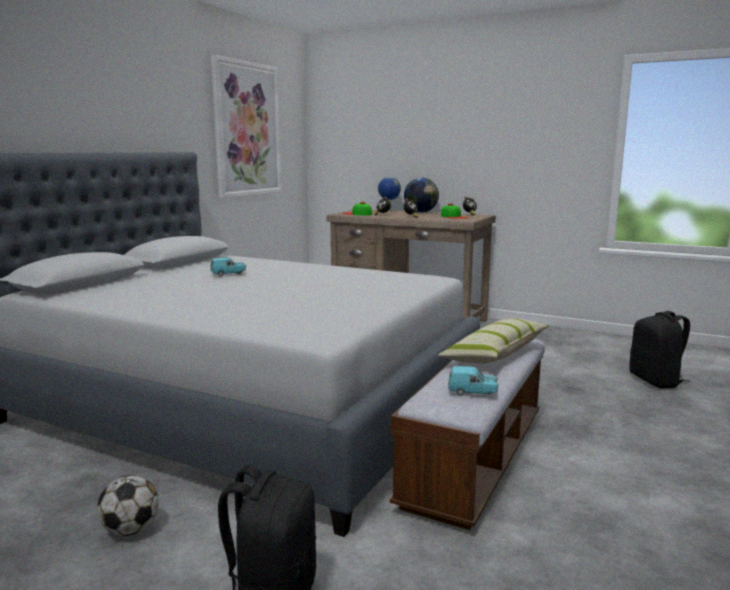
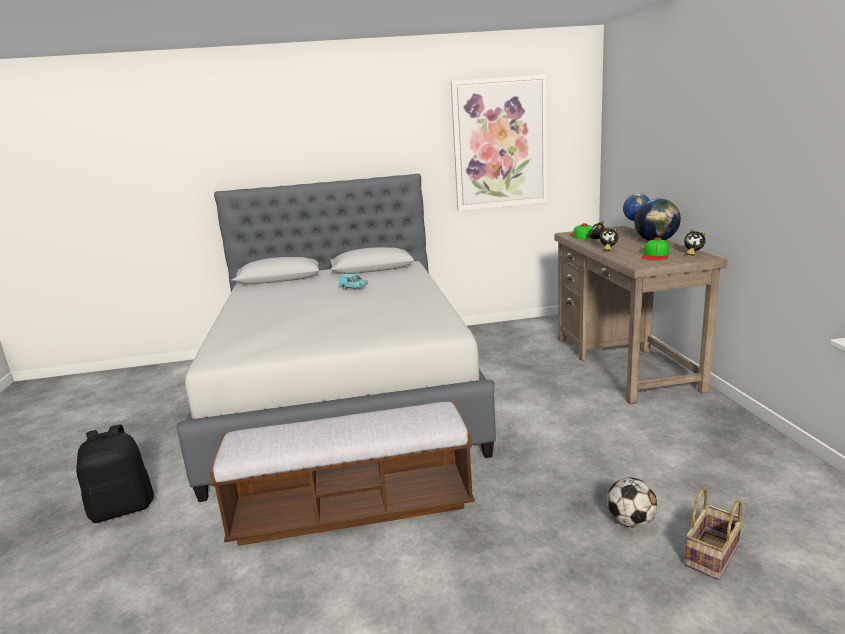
camera: 55 degrees right, 5 degrees up
(131, 530) = (167, 440): football -> football (630, 522)
(472, 392) = (274, 443): turquoise toy car -> none
(495, 354) = (383, 423): pillow -> none
(656, 381) = (712, 557): black backpack -> basket

